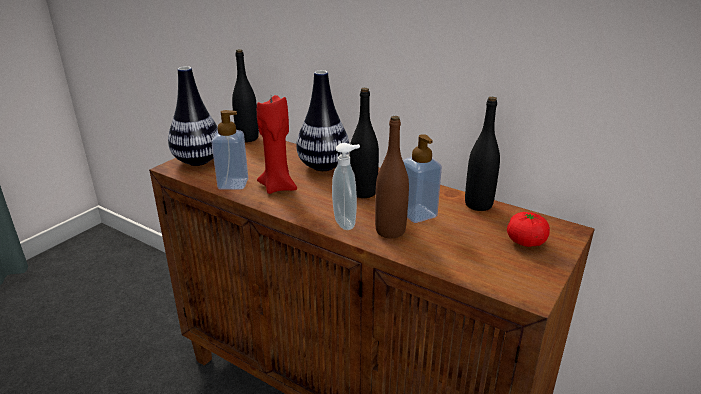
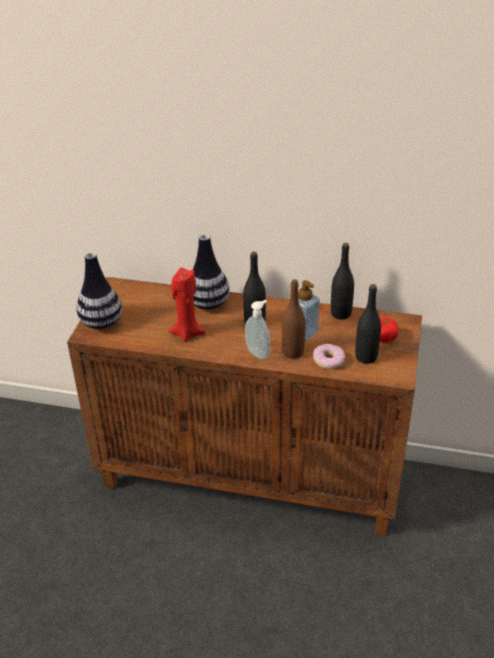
camera: 20 degrees left, 10 degrees up
(233, 184) = (150, 339): soap dispenser -> none
(247, 138) = (123, 288): black bottle -> black bottle (366, 357)
(433, 250) = (328, 360): none -> donut

